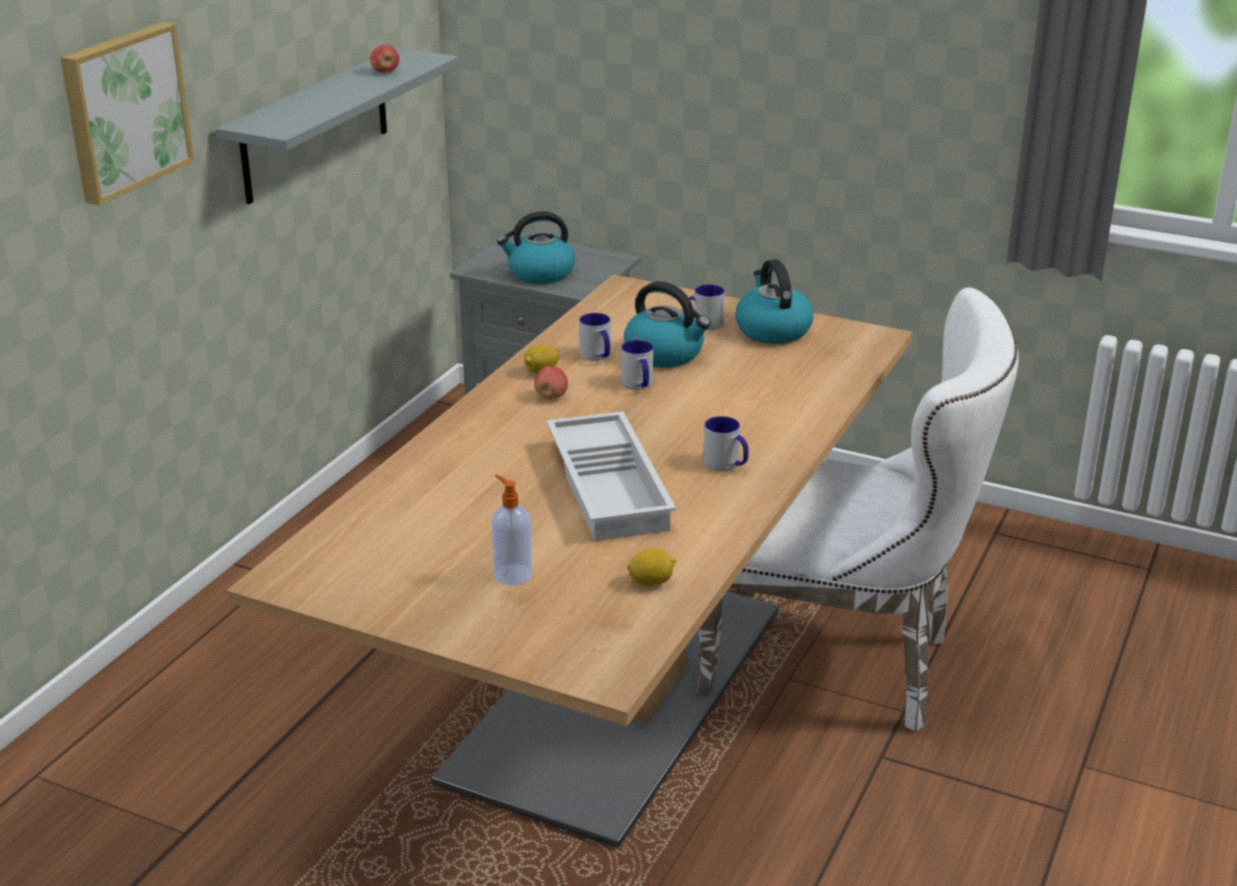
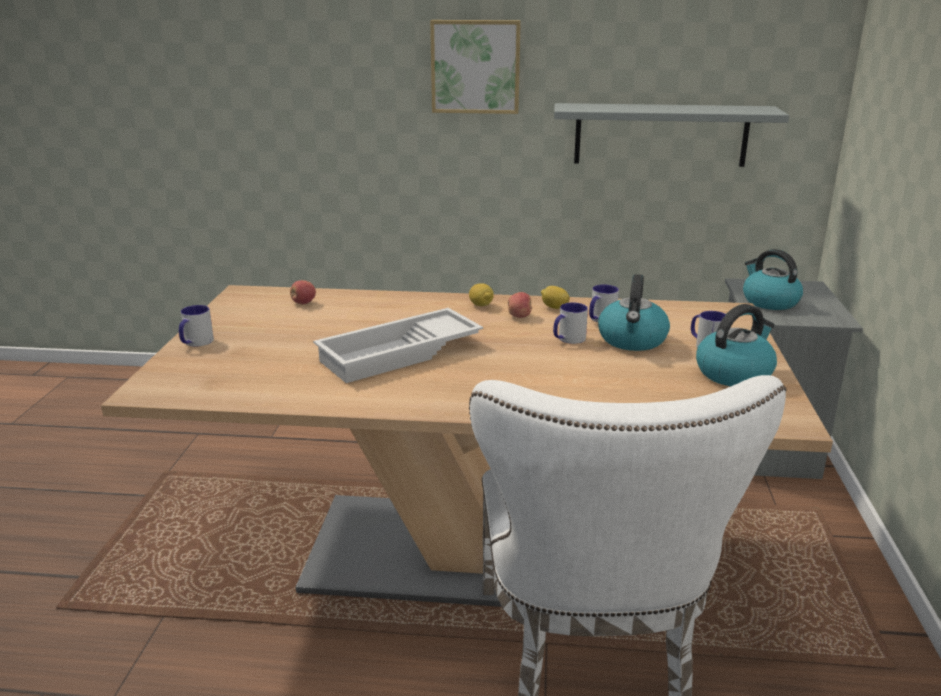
camera: 70 degrees right, 5 degrees down
(385, 72) = (717, 109): apple -> apple (303, 303)
(512, 574) = (266, 344): soap dispenser -> none
(651, 582) = (269, 387): lemon -> lemon (481, 305)
(726, 464) = (463, 388): mug -> mug (195, 343)

